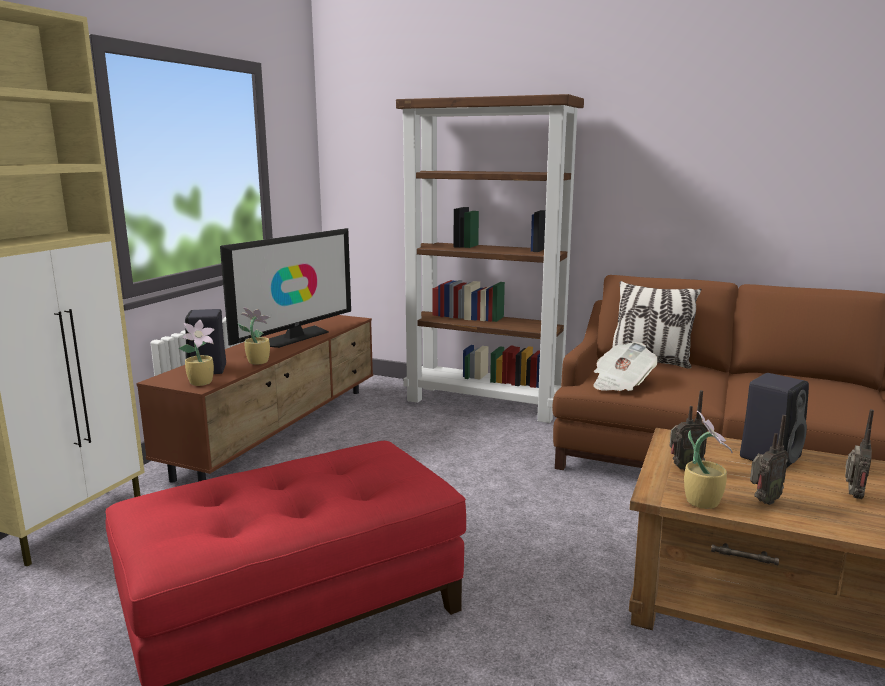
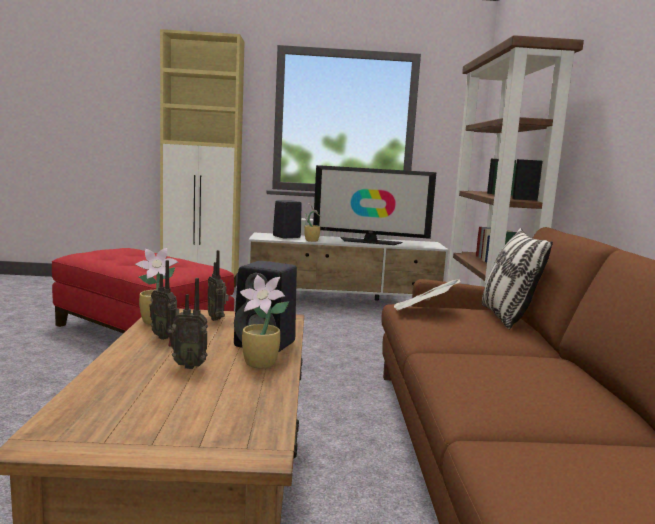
camera: 65 degrees right, 5 degrees down
(202, 383) = (265, 237): potted plant -> potted plant (261, 364)
(280, 429) = (345, 301): brown tv stand -> white tv stand

